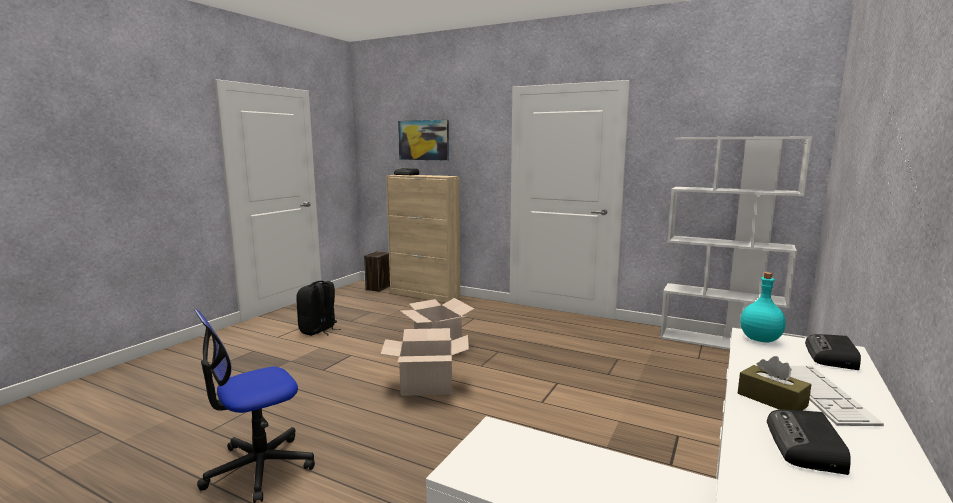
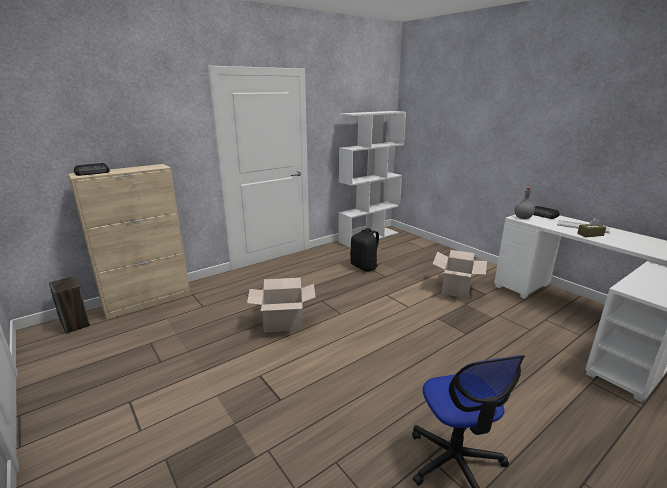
camera: 65 degrees left, 10 degrees up
(319, 330) = (162, 390): black backpack -> black backpack (364, 267)
(424, 140) = (98, 125): picture -> none
(427, 385) = (357, 344): cardboard box -> cardboard box (456, 288)
(759, 339) = (522, 218): turquoise bottle -> grey bottle
(806, 447) = (629, 241): radio -> none

